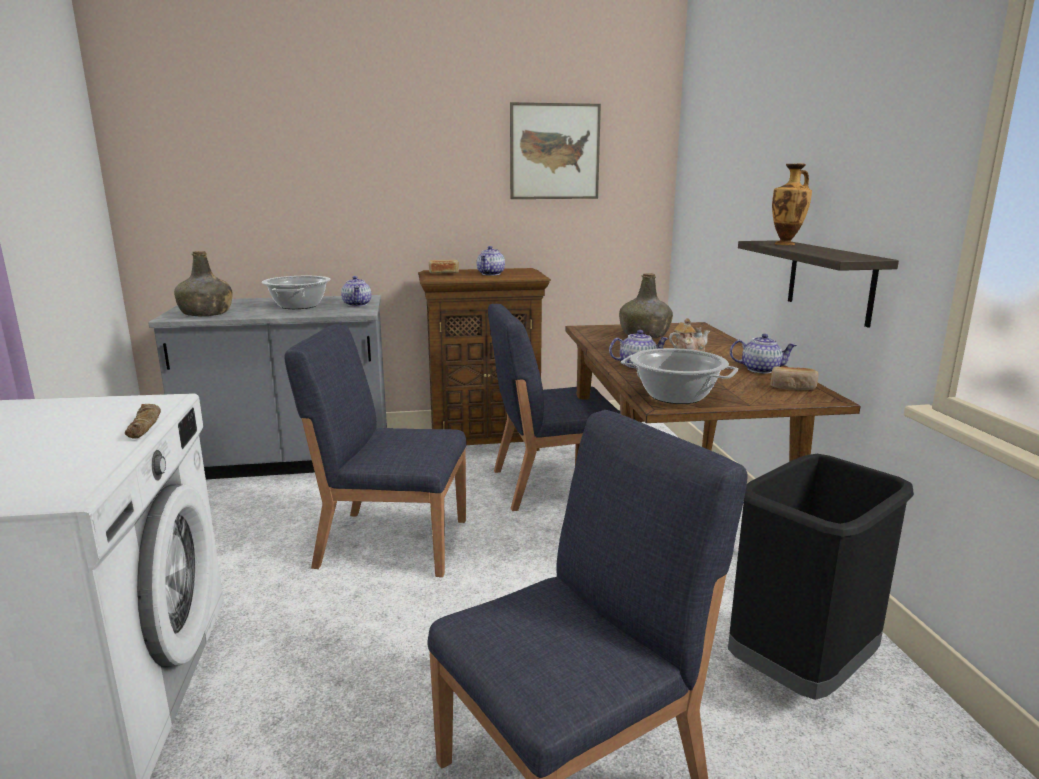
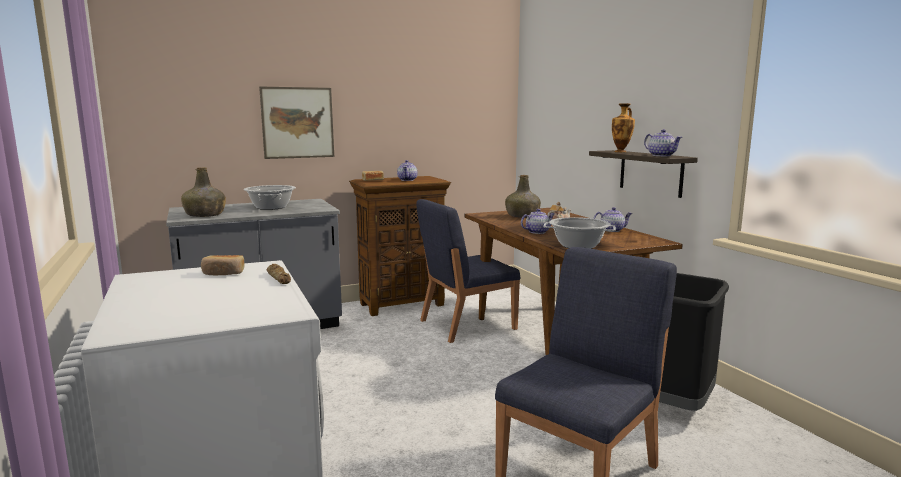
camera: 15 degrees left, 5 degrees down
(357, 304) = (315, 205): teapot -> teapot (662, 155)
(391, 542) = (378, 370): blue chair -> none
(554, 152) = (440, 95): picture -> picture (298, 122)
(792, 387) = (638, 237): bread -> bread (223, 273)

